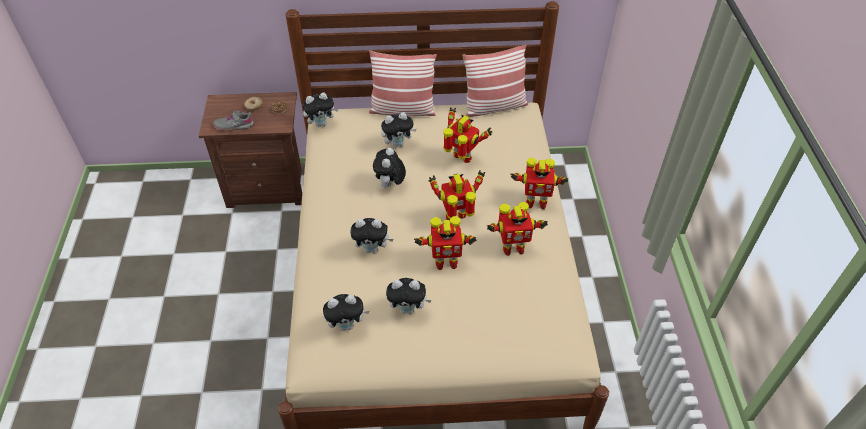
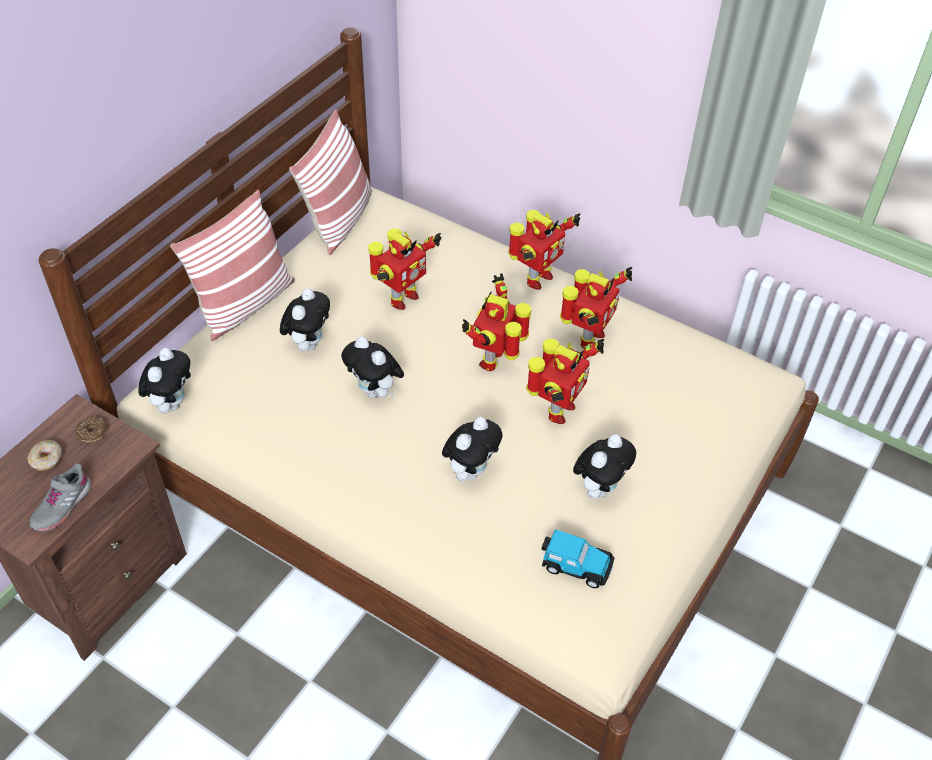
camera: 55 degrees left, 0 degrees up
(347, 325) = (575, 565): plush toy -> toy car
(462, 158) = (401, 299): toy robot -> toy robot turned 150 degrees clockwise

